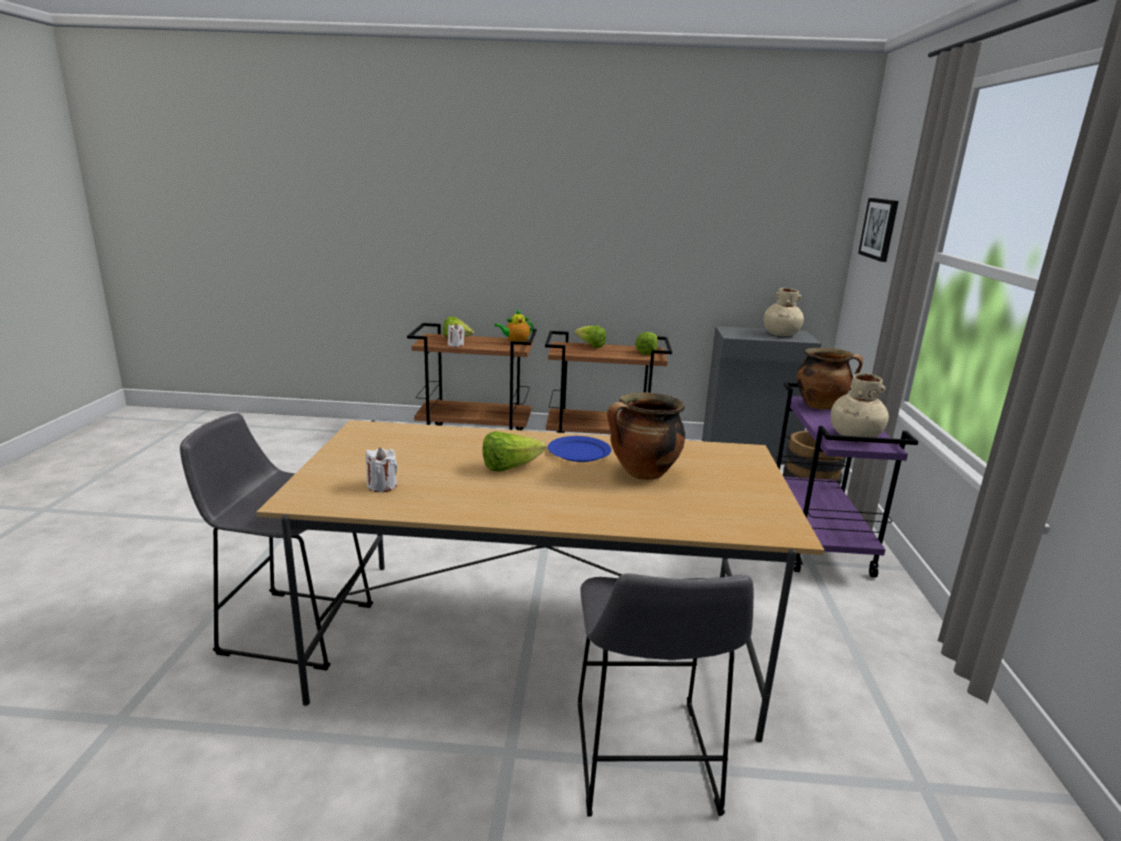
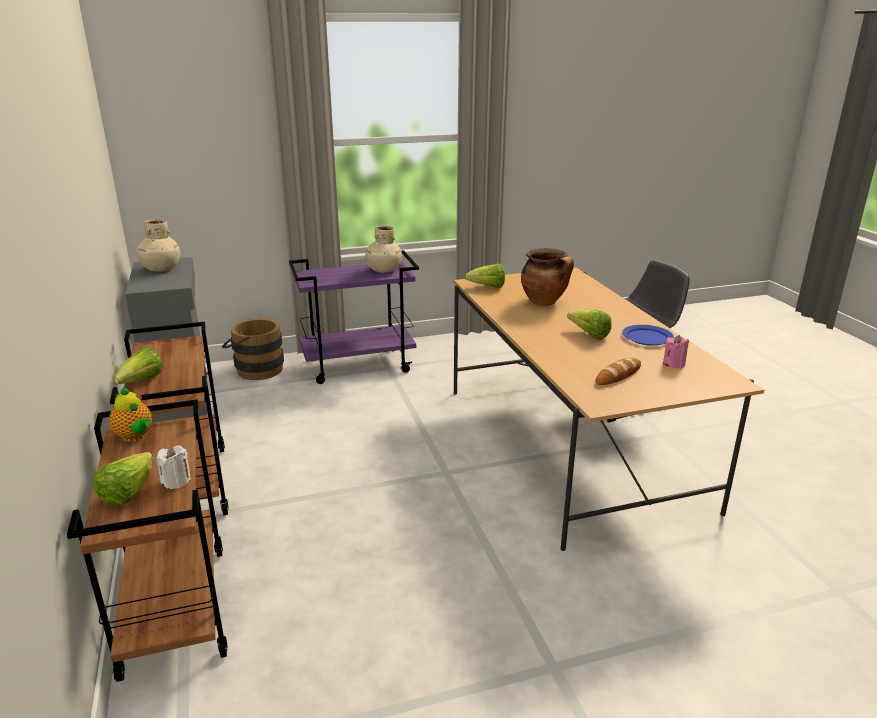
camera: 110 degrees left, 5 degrees up
(290, 627) = (680, 562): grey stool -> none
(382, 486) = (674, 364): white candle -> pink candle
(399, 451) = (618, 375): none -> bread
(579, 451) = (534, 321): blue plate -> blue plate (647, 337)
(647, 352) = (166, 347): lettuce -> lettuce (488, 287)
(821, 405) = (320, 278): cooking pot -> none
(879, 229) = (182, 138): picture -> none

